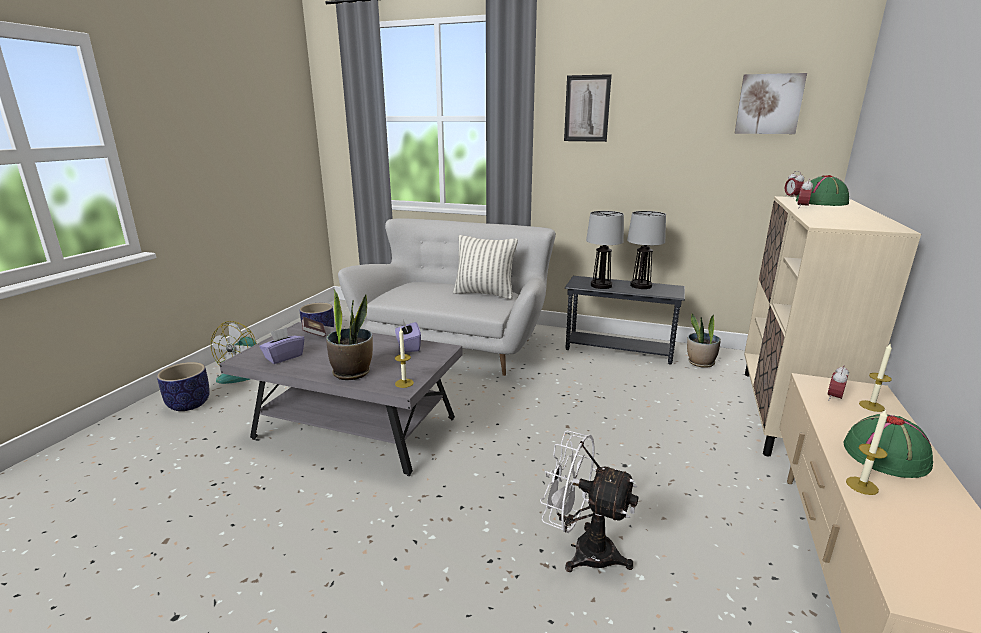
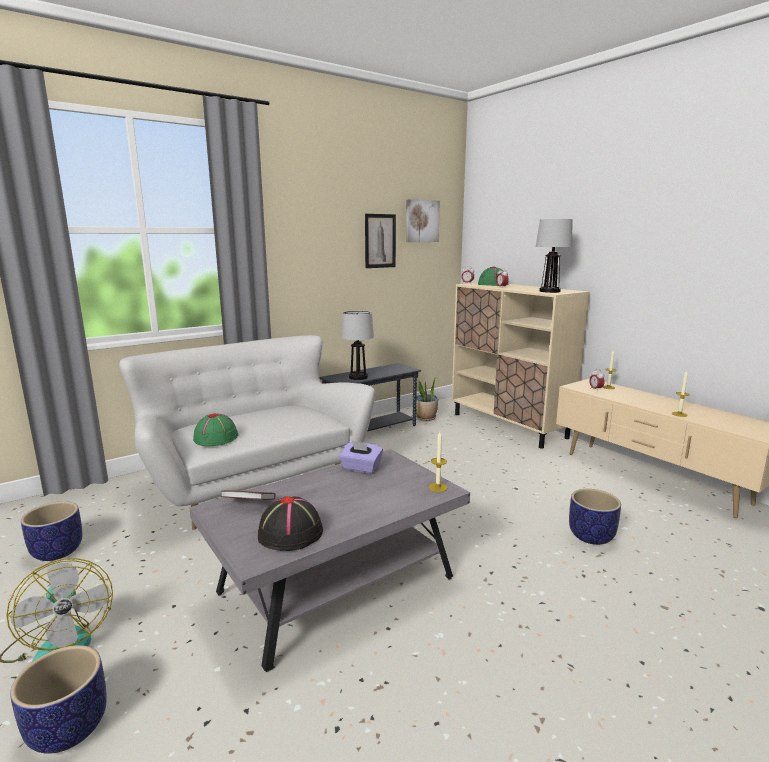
camera: 55 degrees left, 5 degrees down
(284, 357) = (291, 533): purple tissue box -> black hat
(352, 372) = (385, 504): potted plant -> none
(484, 294) = (282, 413): pillow -> none
(583, 550) = (591, 536): white fan -> planter
(587, 108) = (303, 221): picture -> picture (380, 241)
(641, 286) = (380, 370): table lamp -> table lamp (550, 291)
(886, 455) = (655, 401): green hat -> green hat (216, 437)

